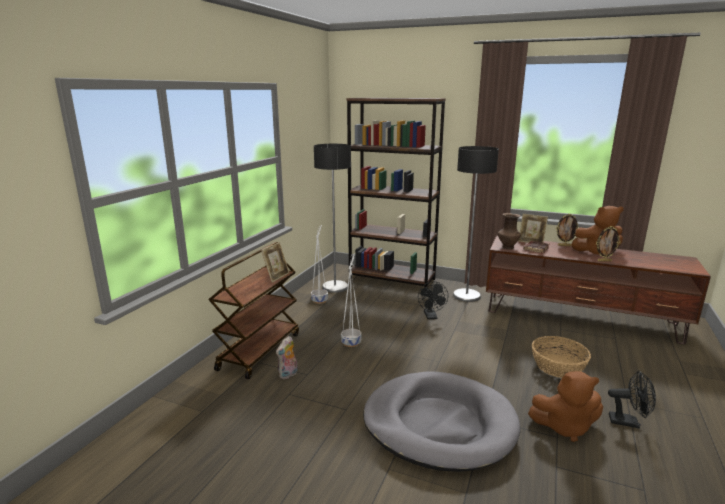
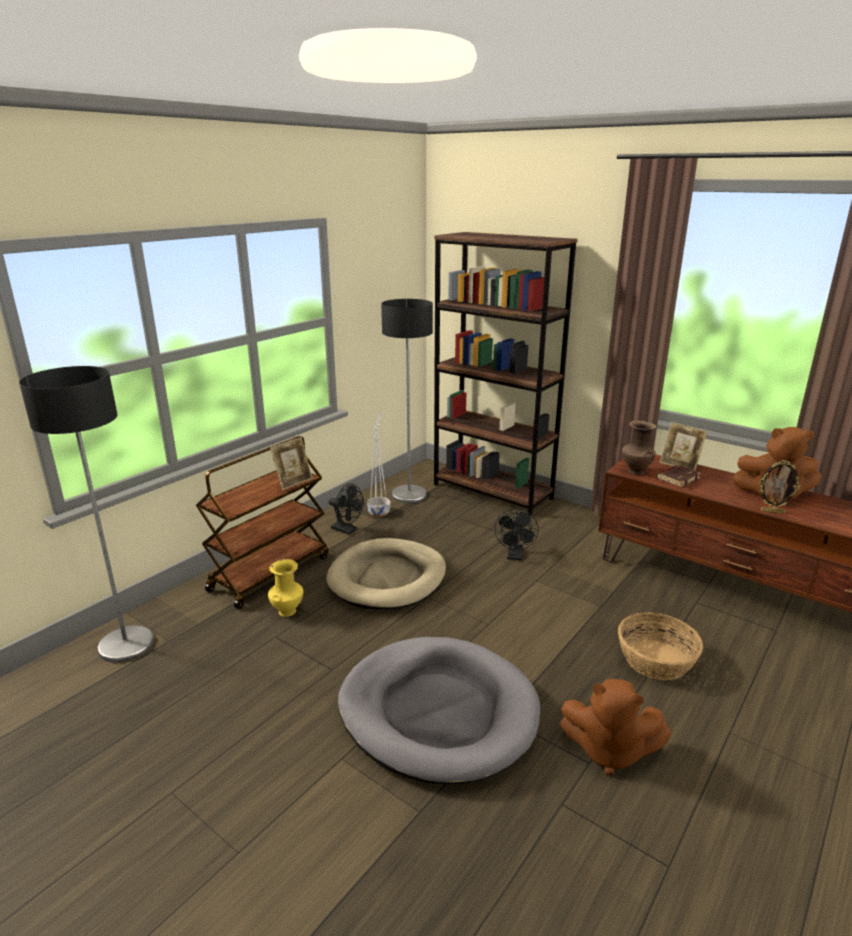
camera: 15 degrees right, 5 degrees up
(288, 375) = (287, 611): plush toy -> yellow vase
(351, 342) = (387, 578): white planter -> beige dog bed
(466, 295) = (584, 530): floor lamp -> floor lamp (126, 644)
(564, 245) = (728, 477): picture frame -> none
(628, 422) = (711, 763): black fan -> black fan (347, 530)

